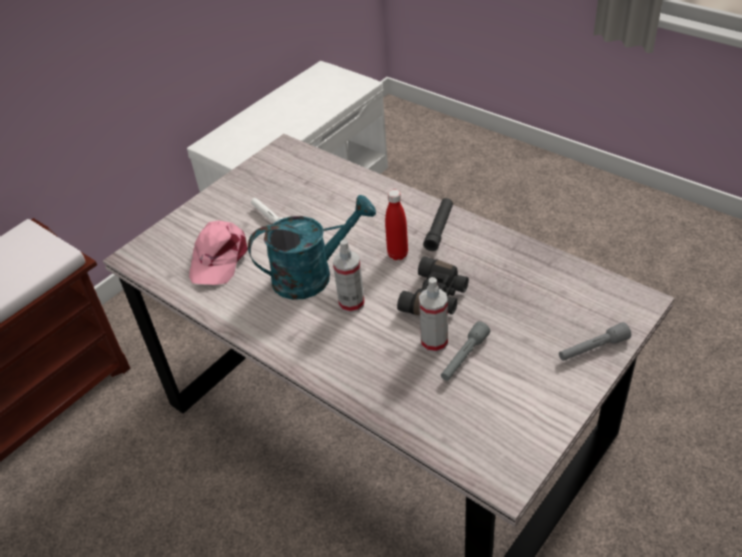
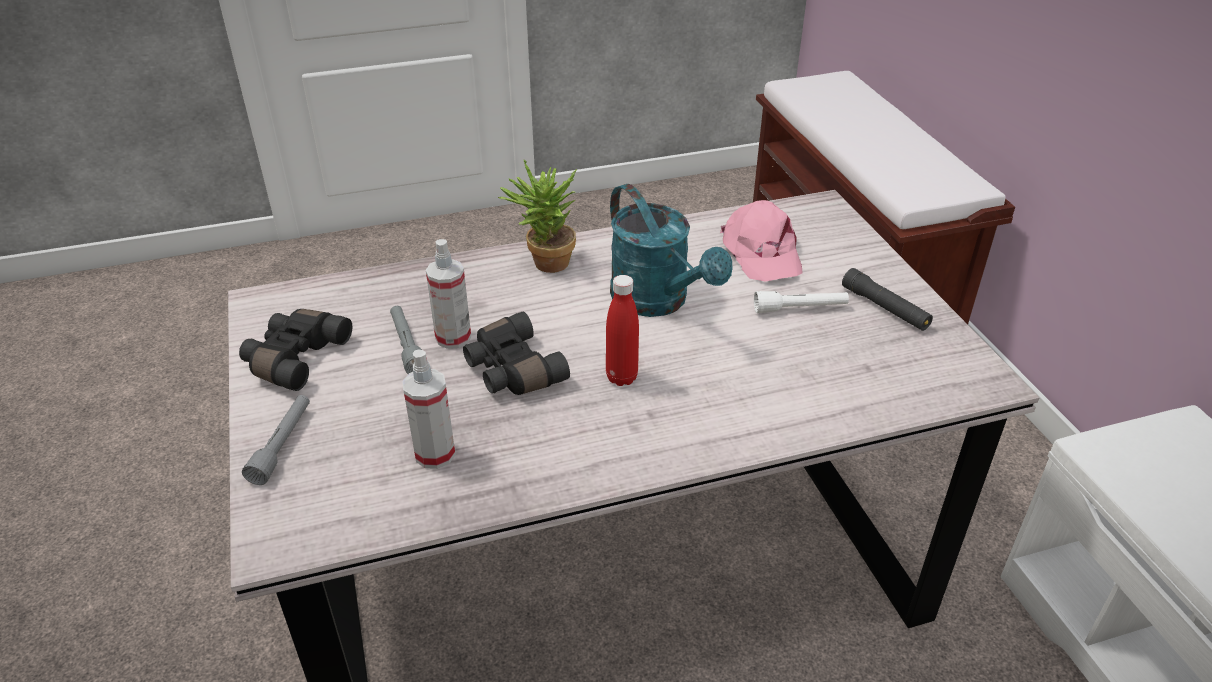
camera: 120 degrees right, 5 degrees down
(218, 258) = (761, 252): pink cap -> pink cap turned 150 degrees counterclockwise
(313, 275) = (658, 301): turquoise watering can -> turquoise watering can turned 45 degrees counterclockwise
(316, 349) = (544, 264): none -> potted plant
(351, 303) = (580, 309): spray bottle -> spray bottle (435, 454)
(439, 229) = (631, 438): black flashlight -> black flashlight (885, 308)
(532, 405) = (294, 358): none -> black binoculars

